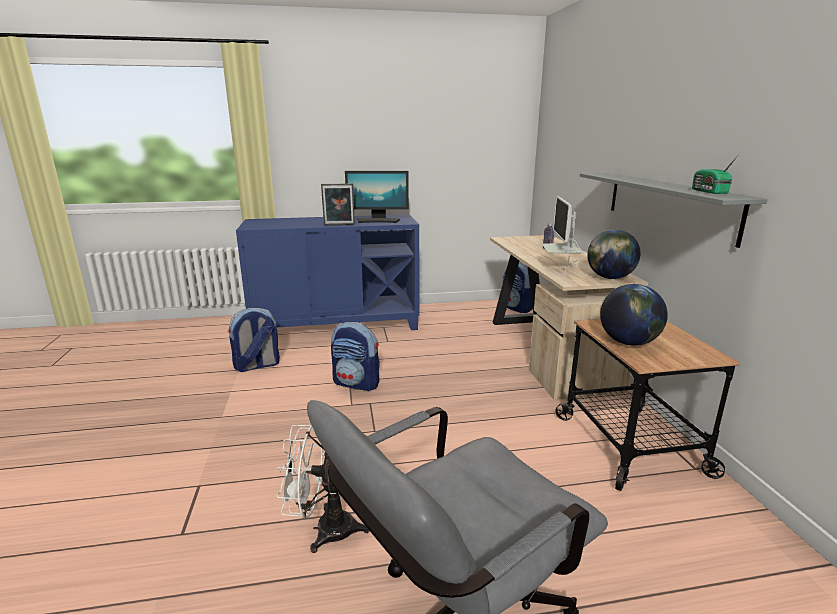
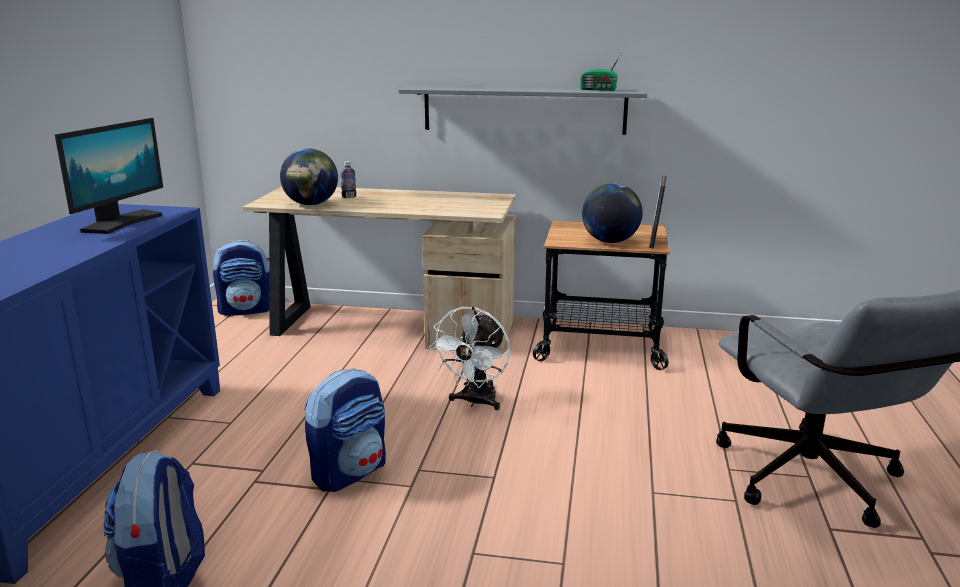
camera: 70 degrees left, 0 degrees up
(324, 529) = (679, 541): white fan -> white fan (475, 402)
(339, 225) = (100, 246): picture frame -> picture frame (655, 242)
(560, 269) = (439, 208): monitor -> none
(609, 278) = (491, 200): globe -> globe (311, 204)

